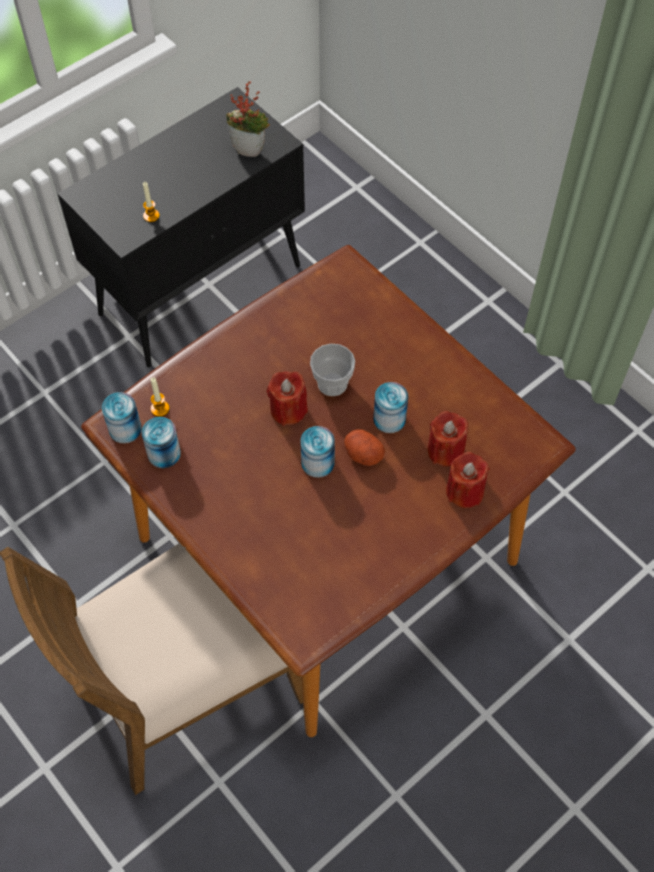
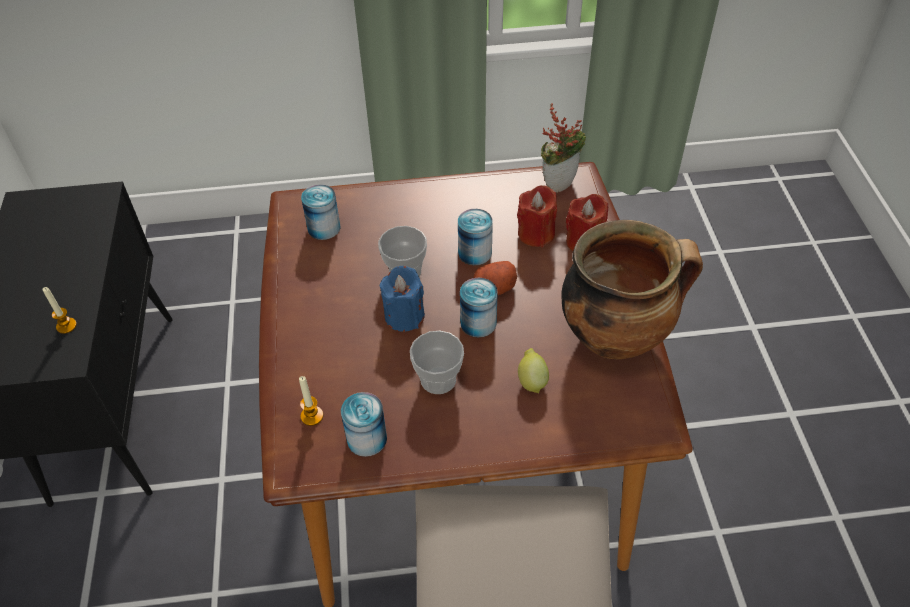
camera: 55 degrees left, 10 degrees down
(125, 429) = (308, 459): can -> can (324, 228)
(245, 467) = (438, 379): none -> cup
(250, 149) = (84, 217): potted plant -> potted plant (558, 182)
(287, 530) = (531, 381): none -> lemon
(288, 410) = (404, 316): red candle -> blue candle
(375, 566) = (616, 336): none -> cooking pot

